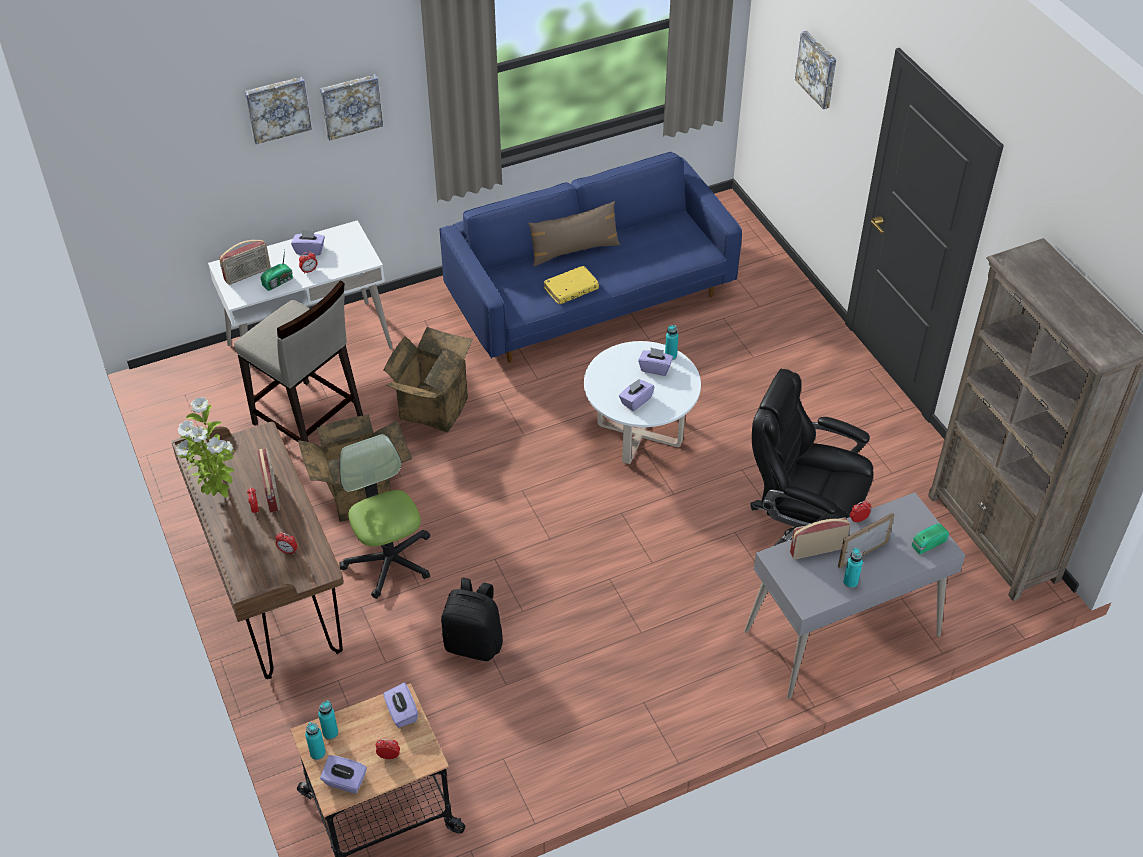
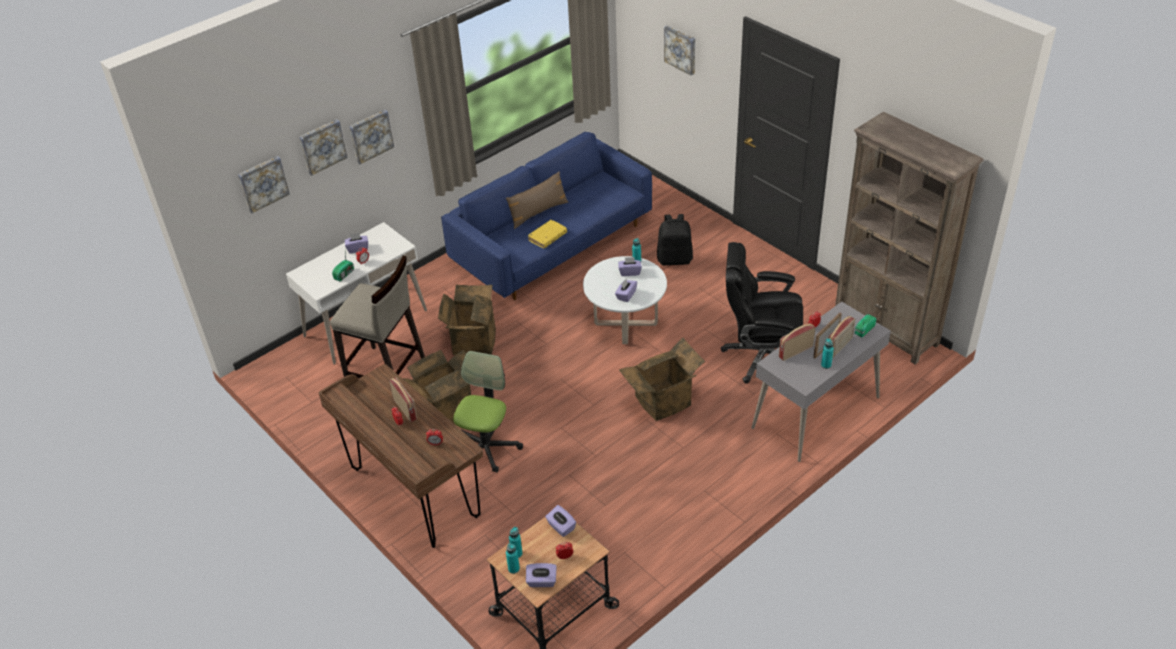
camera: 15 degrees left, 5 degrees down
(186, 143) = (263, 183): none -> picture
(218, 493) = (370, 417): potted plant -> none
(248, 275) = (319, 274): radio -> radio (839, 347)
(389, 560) = (486, 448): office chair -> office chair turned 60 degrees clockwise
(474, 643) = (571, 484): black backpack -> black backpack (675, 259)
(642, 561) = (663, 402): none -> cardboard box

